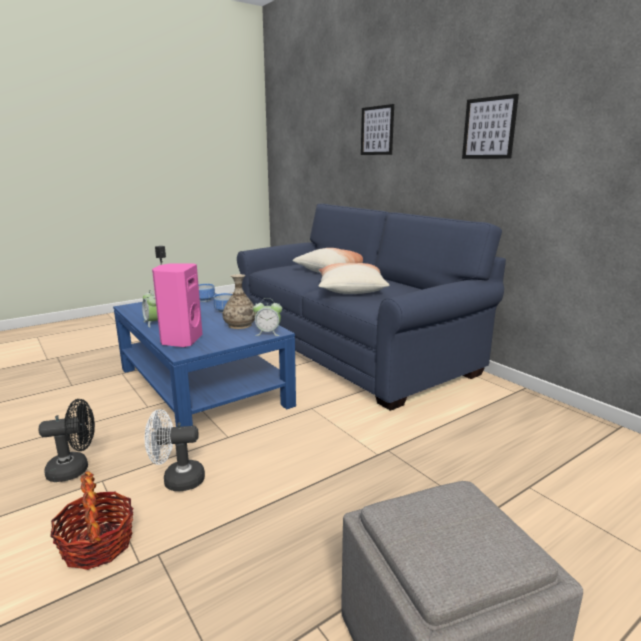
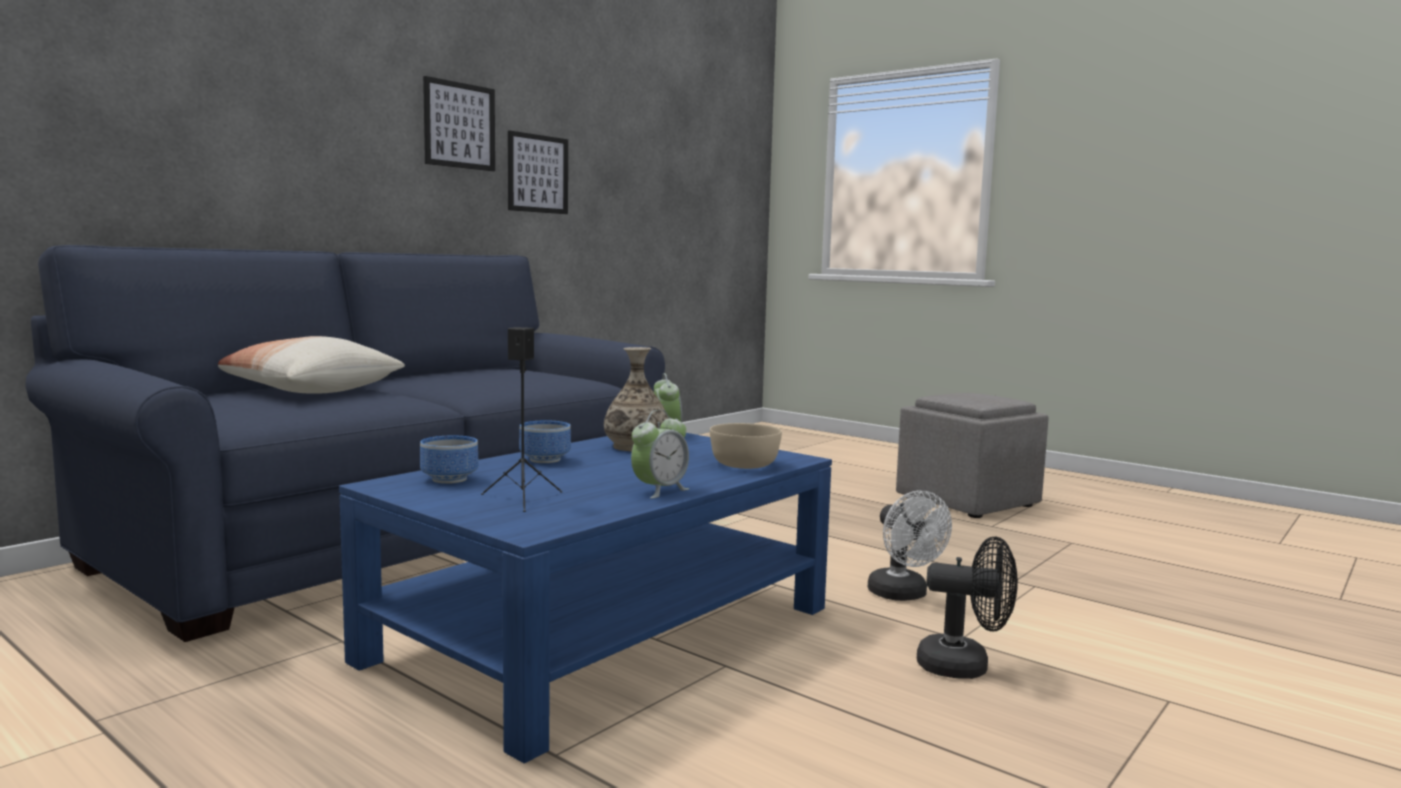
camera: 105 degrees left, 10 degrees down
(75, 469) = (965, 666): black fan -> black fan turned 135 degrees clockwise
(98, 545) = (1047, 609): basket -> none
(180, 341) = (744, 464): pink speaker -> beige bowl
(350, 290) = (483, 384): pillow -> none
(377, 130) = (210, 78): picture -> picture (537, 174)

